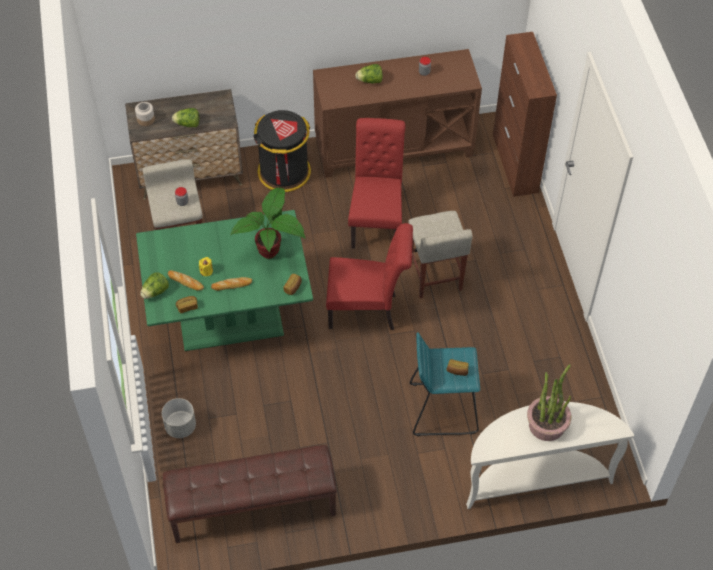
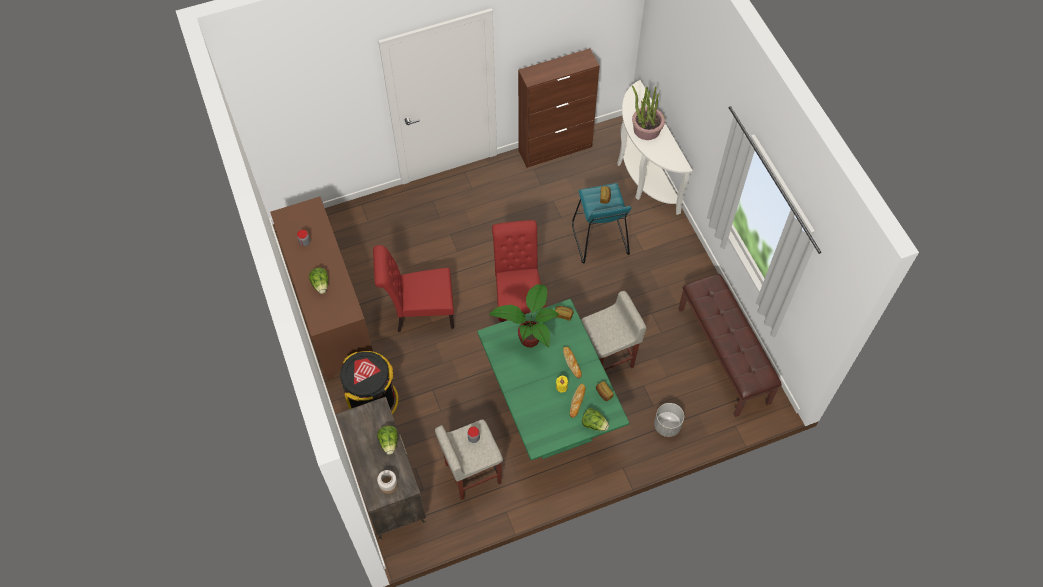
camera: 100 degrees left, 5 degrees up
(435, 277) = (473, 261): beige stool -> beige stool (607, 358)
(515, 164) = (338, 216): brown cabinet -> brown cabinet (555, 149)

